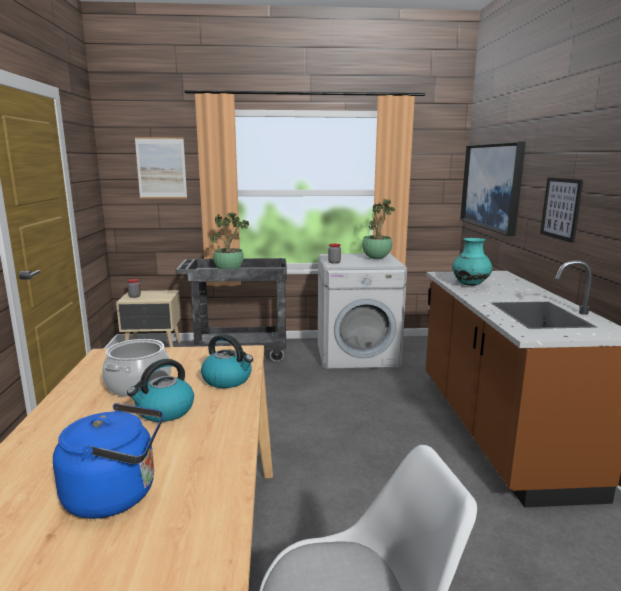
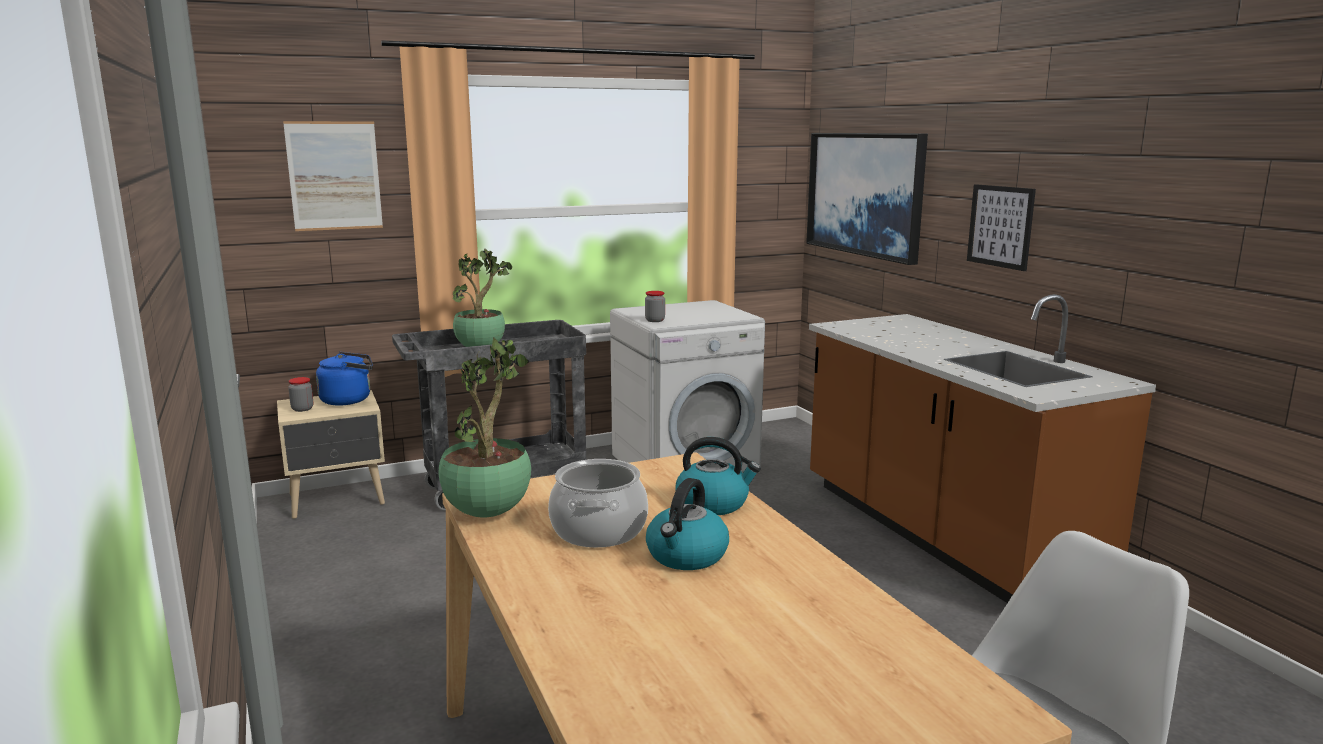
camera: 20 degrees left, 0 degrees up
(117, 494) = (772, 657): blue kettle -> blue kettle (349, 400)
(376, 258) = (708, 310): potted plant -> potted plant (489, 512)
(470, 285) = (889, 338): turquoise vase -> none

